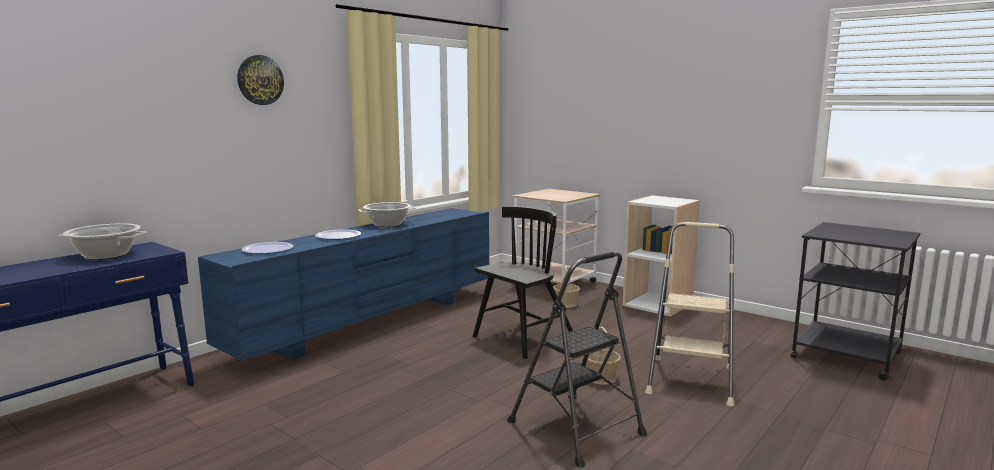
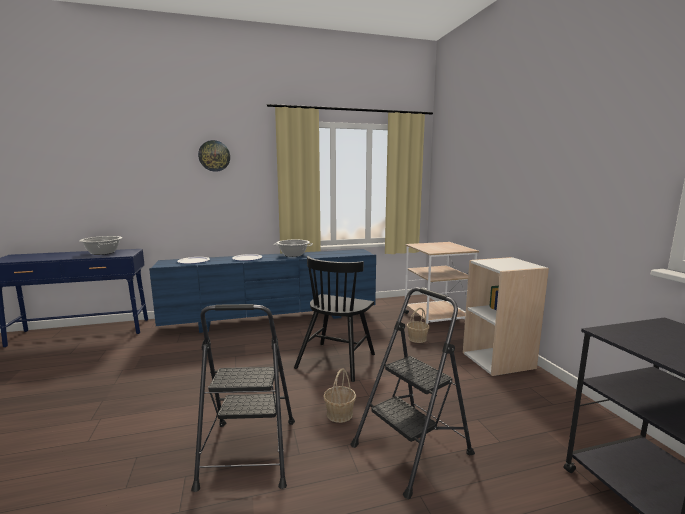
camera: 35 degrees right, 0 degrees up
(520, 339) = (337, 358): black chair -> black chair turned 120 degrees clockwise
(691, 378) = (414, 447): beige step ladder -> black step ladder

